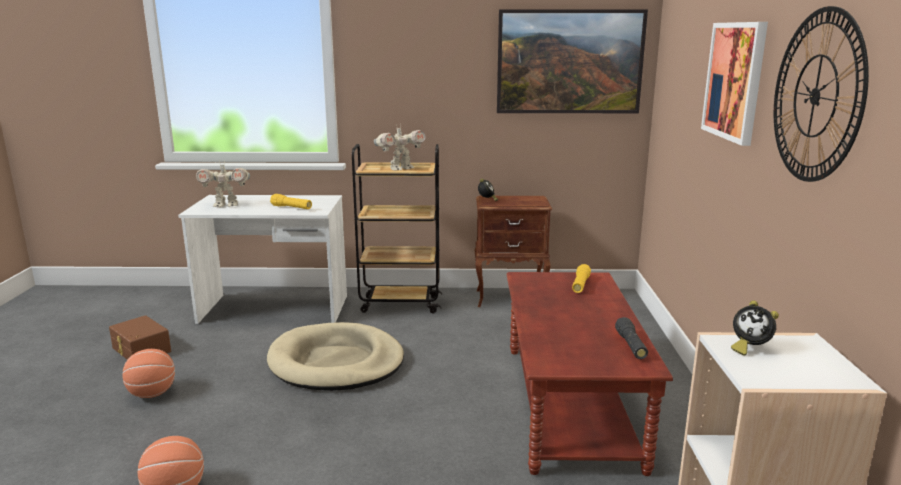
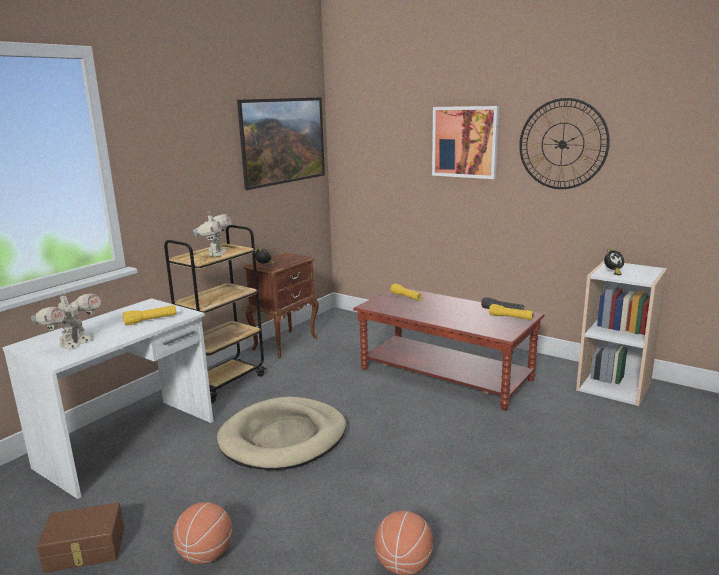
camera: 55 degrees left, 0 degrees up
(613, 357) = (511, 318): none -> yellow flashlight

